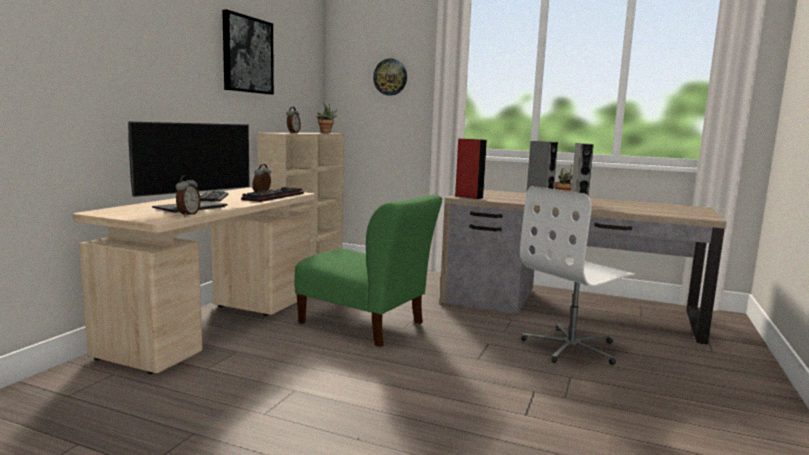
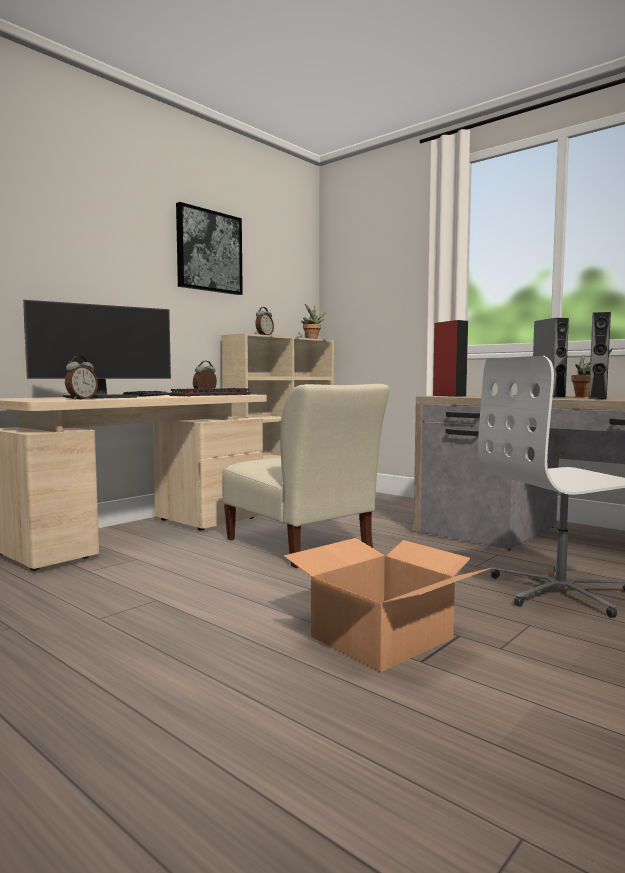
camera: 20 degrees right, 5 degrees down
(365, 325) = (301, 546): green chair -> beige chair
(390, 77) = (384, 271): wall clock -> none
(487, 400) = (380, 637): none -> cardboard box

